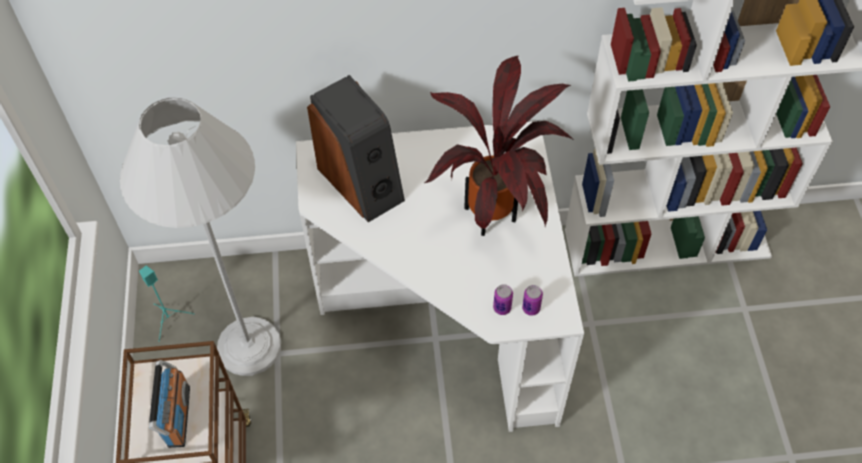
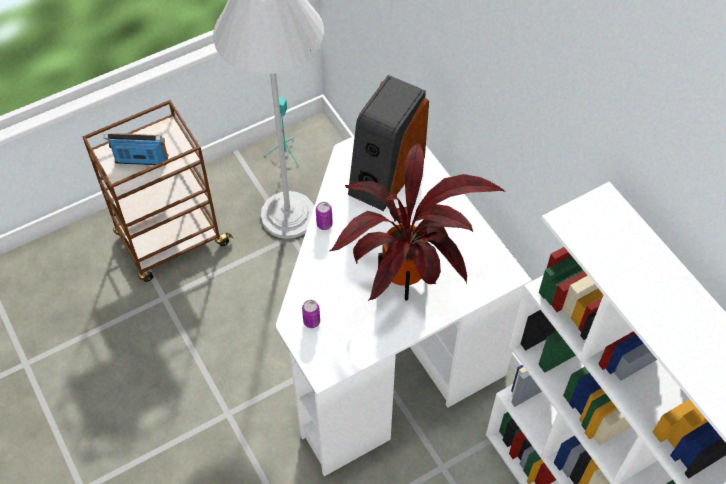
camera: 65 degrees right, 0 degrees up
(177, 416) = (141, 160): radio -> radio turned 150 degrees counterclockwise
(531, 308) = (321, 343): can -> can (324, 224)

